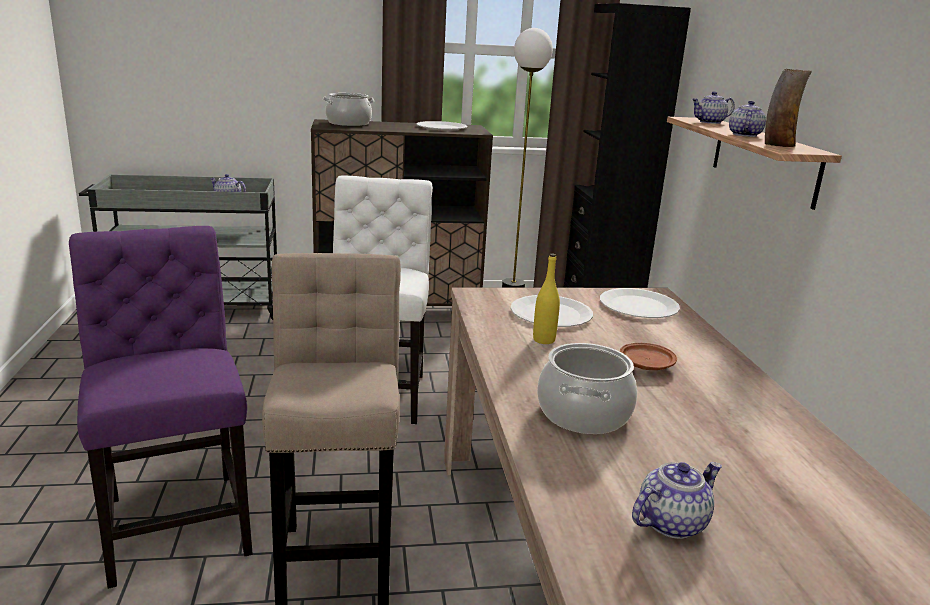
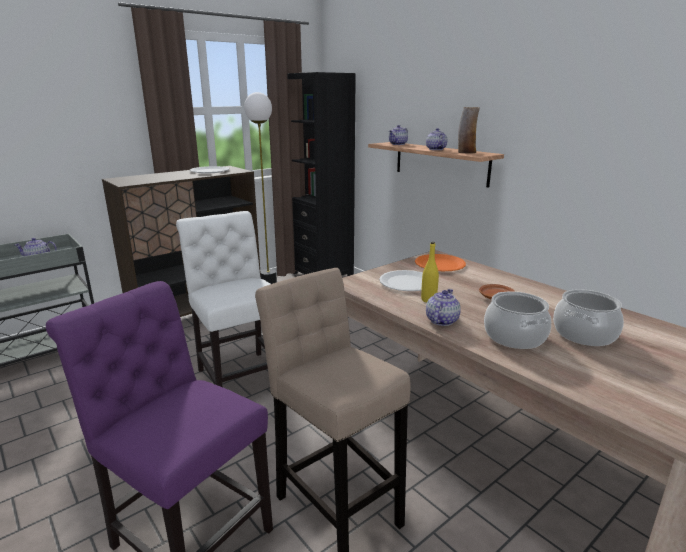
camera: 30 degrees left, 0 degrees up
(348, 123) = (137, 178): cooking pot -> cooking pot (584, 334)
(638, 306) = (439, 264): white plate -> orange plate
(671, 522) = (637, 379): teapot -> teapot (441, 320)

